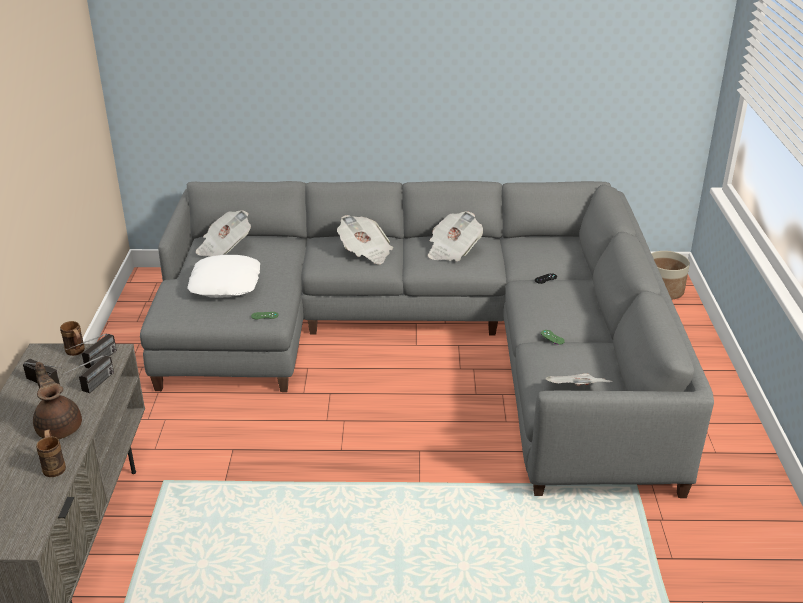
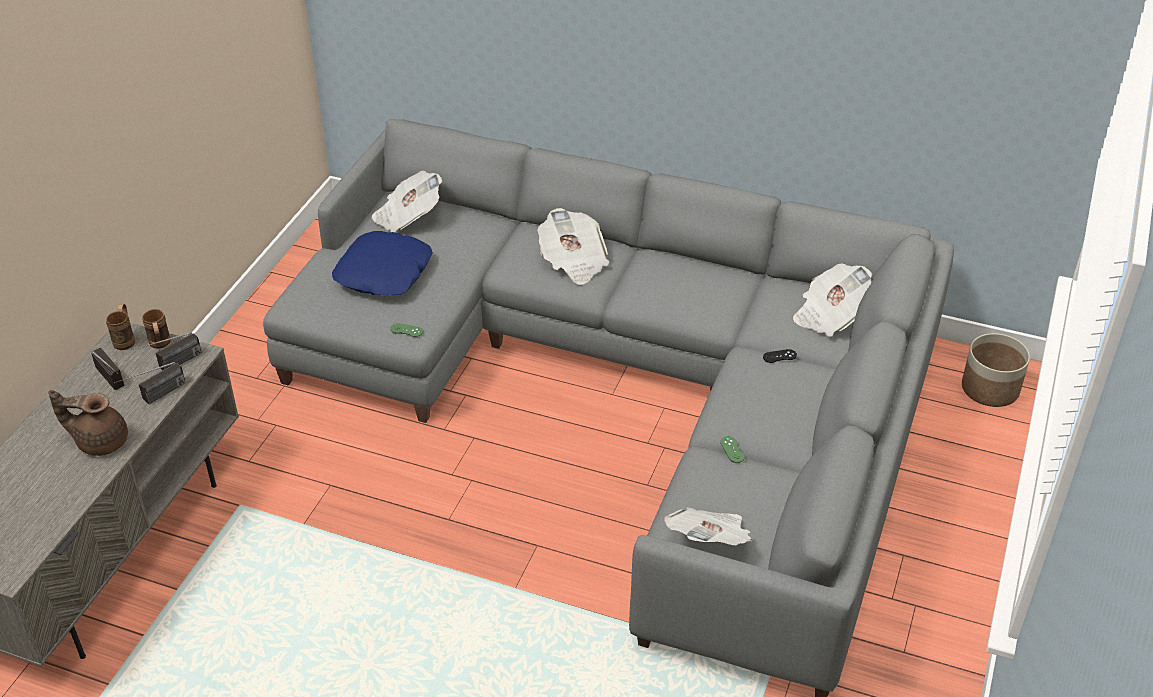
camera: 20 degrees right, 10 degrees up
(54, 466) = (74, 489): brown mug -> brown mug (126, 339)
(59, 427) = (100, 441): brown teapot -> brown teapot turned 75 degrees counterclockwise
(226, 284) = (384, 273): white pillow -> blue pillow
(452, 250) = (684, 283): newspaper -> newspaper (831, 315)

